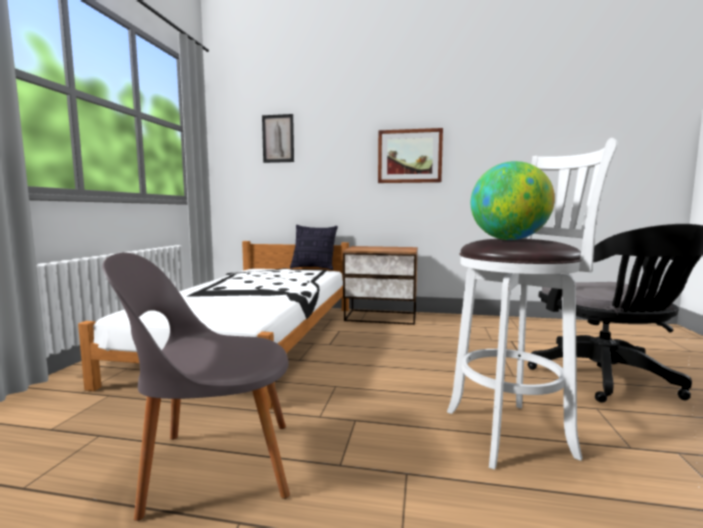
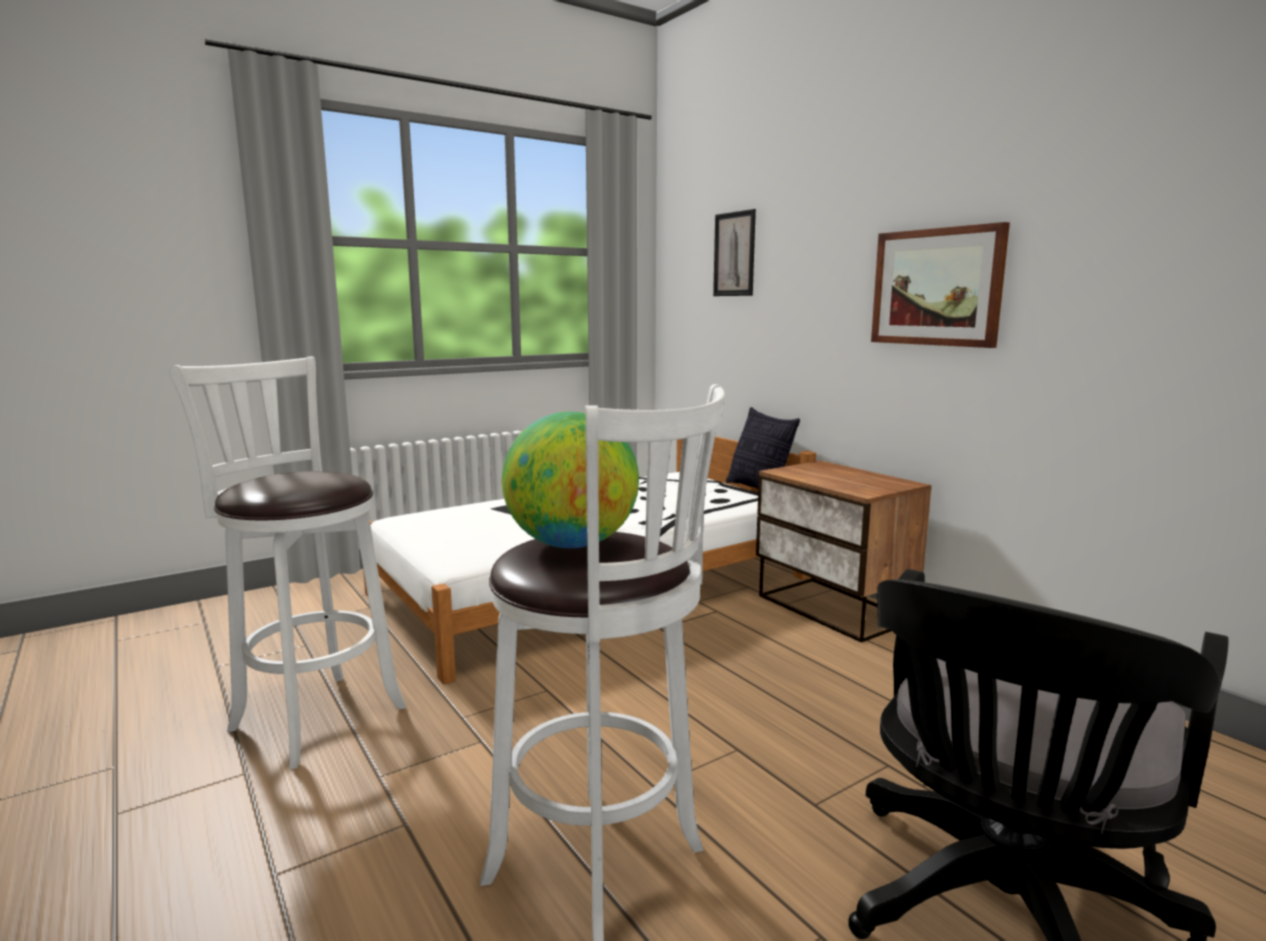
camera: 45 degrees right, 5 degrees up
(214, 465) = (313, 715): grey chair -> white stool

